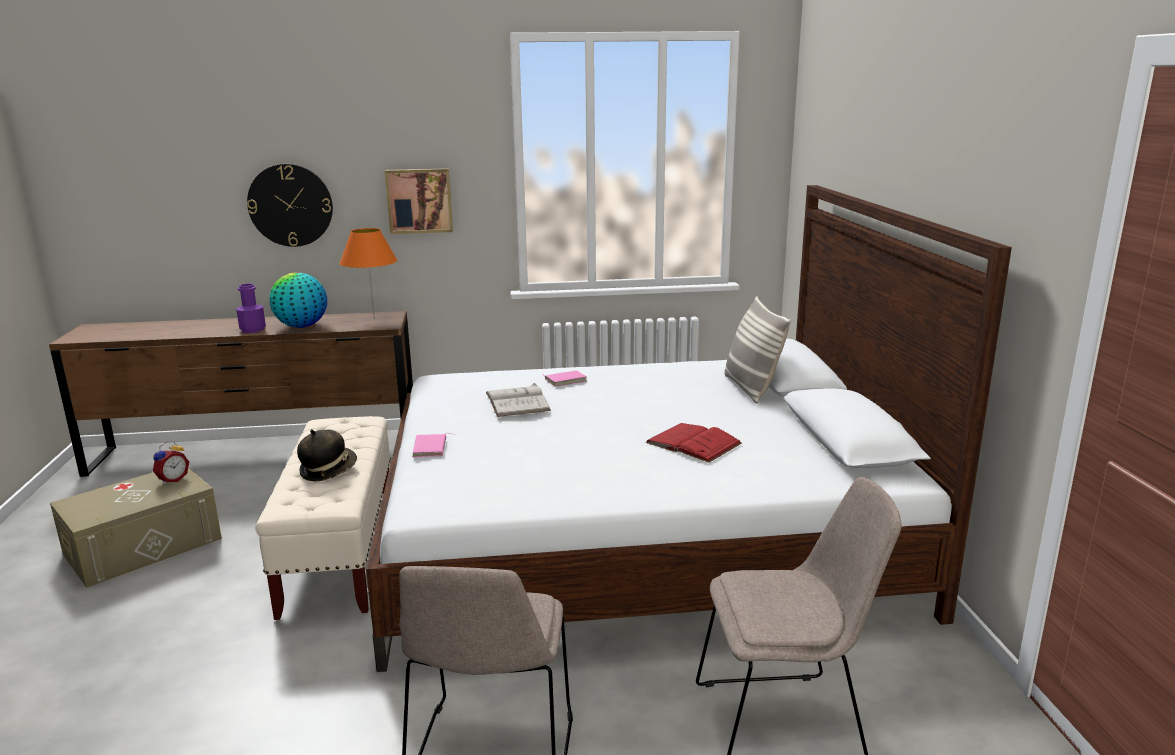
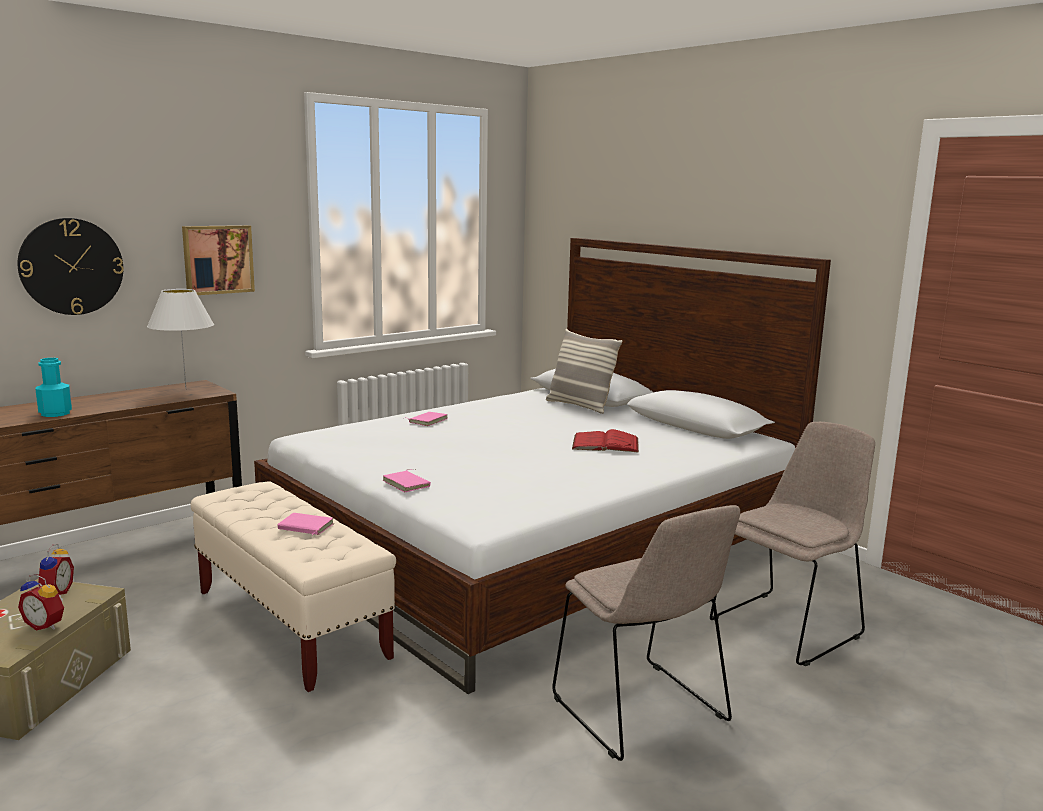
camera: 35 degrees left, 5 degrees down
(133, 505) = (46, 625): none -> alarm clock
(253, 330) = (55, 413): purple bottle -> turquoise bottle
(301, 326) = (113, 404): globe -> none
(328, 470) = (304, 527): hat -> pink book
(374, 318) = (185, 389): orange table lamp -> white table lamp
(517, 401) = (420, 439): white book -> none

